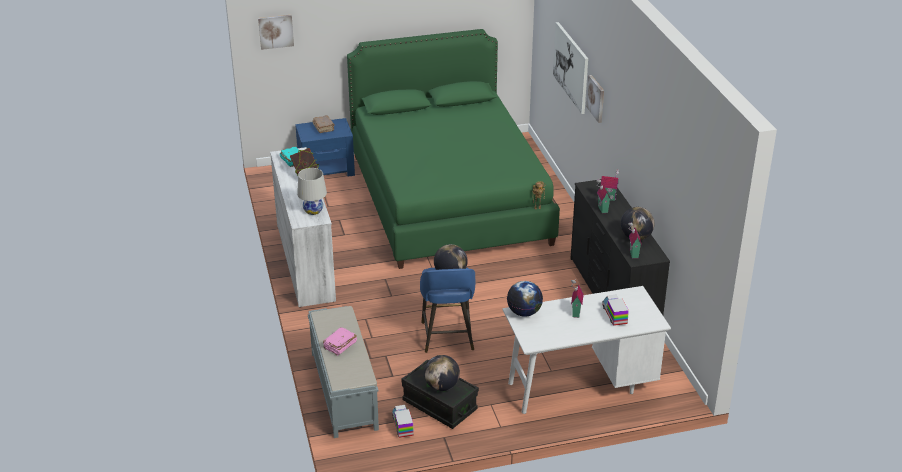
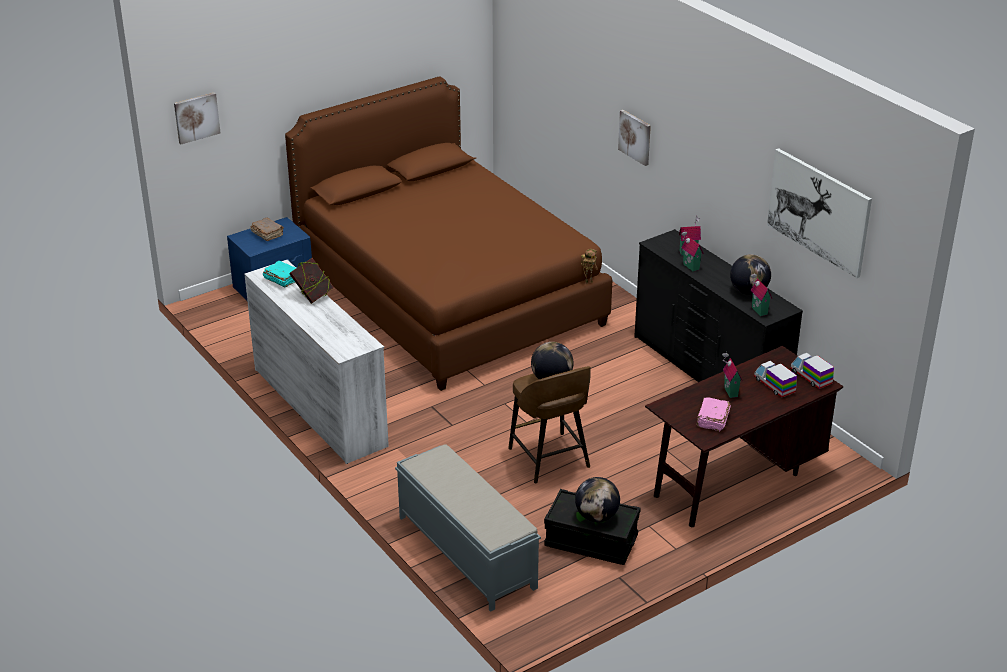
camera: 20 degrees left, 0 degrees up
(313, 210) = (351, 335): white table lamp -> none
(339, 346) = (464, 495): pink book -> pink book (712, 420)
(402, 426) = (563, 576): toy truck -> toy truck (811, 377)
(447, 337) = (550, 459): blue stool -> brown stool
(448, 199) = (448, 295): green bed -> brown bed
(524, 312) = (673, 405): globe -> none
(571, 67) = (579, 105): picture -> picture (818, 211)
(580, 387) = (736, 481): white desk -> brown desk

